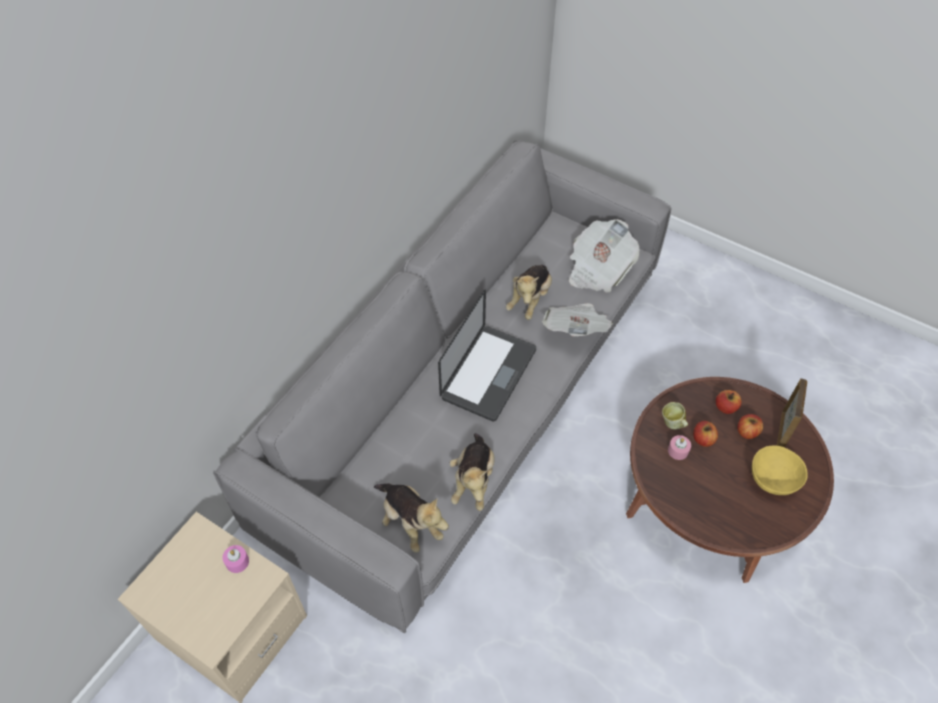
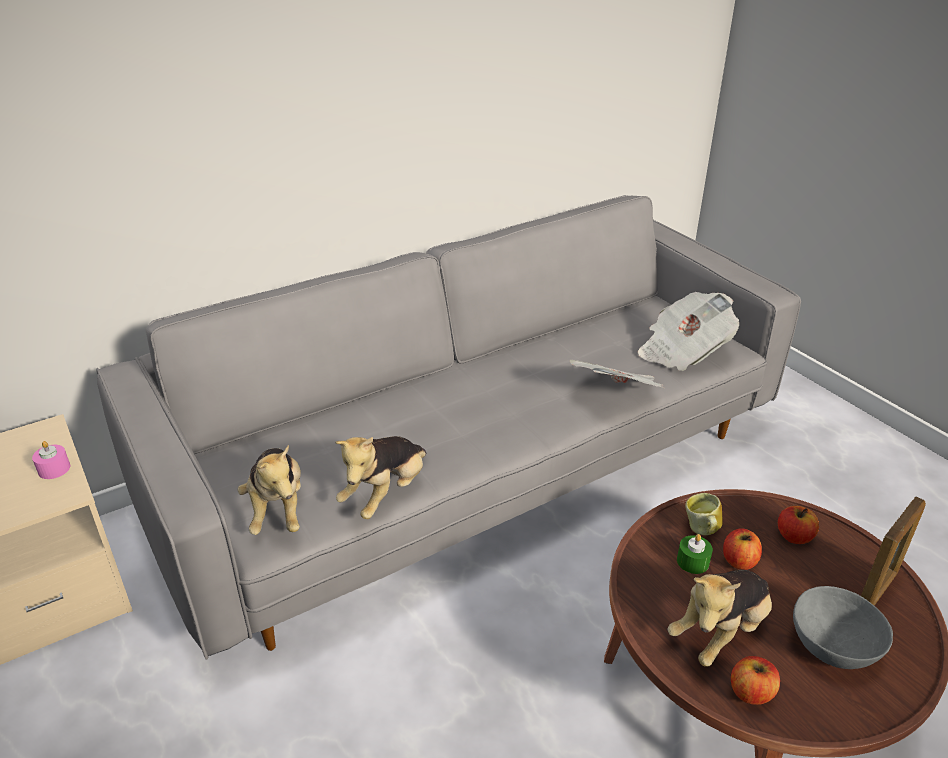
camera: 25 degrees right, 20 degrees down
(488, 374) = (481, 403): laptop -> none
(530, 299) = (579, 356): plush toy -> plush toy (720, 632)
(678, 450) = (692, 561): pink candle -> green candle
(747, 432) = (815, 575): apple -> apple (750, 692)
(771, 480) = (830, 647): yellow bowl -> grey bowl

